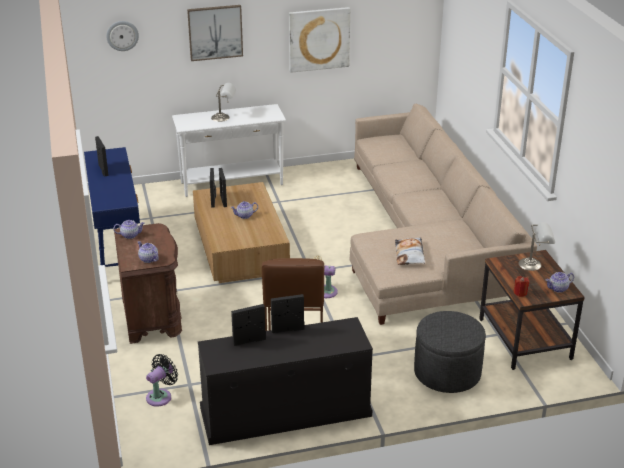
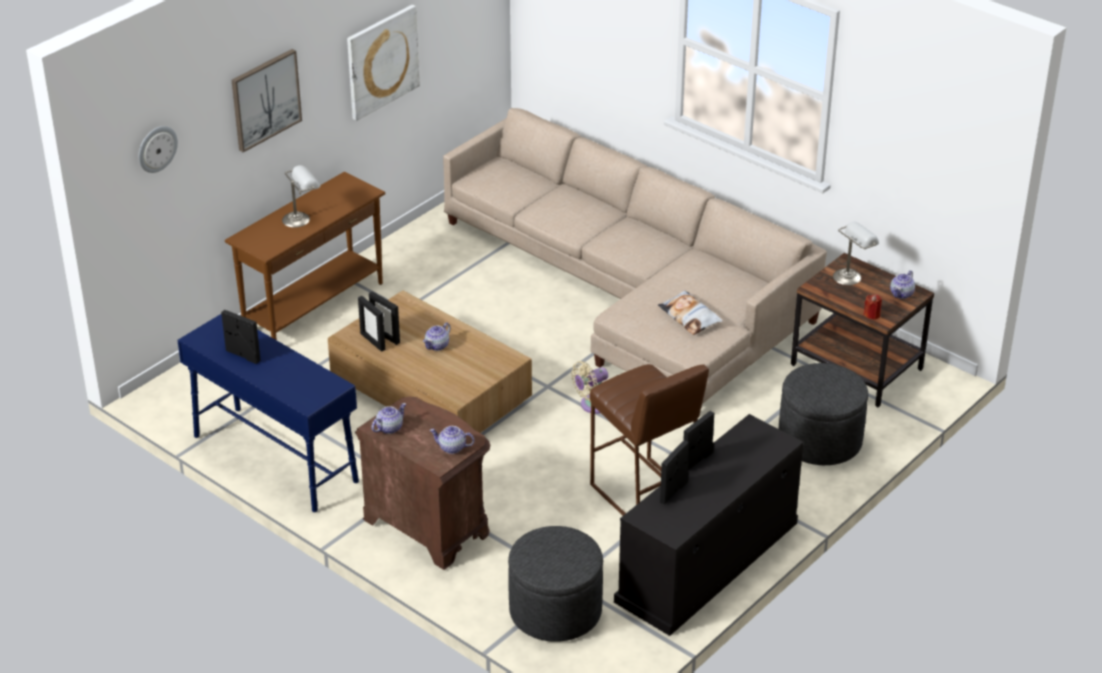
camera: 35 degrees left, 5 degrees up
(161, 396) = (555, 611): black fan -> grey ottoman
(232, 183) = (314, 307): white console table -> brown console table

